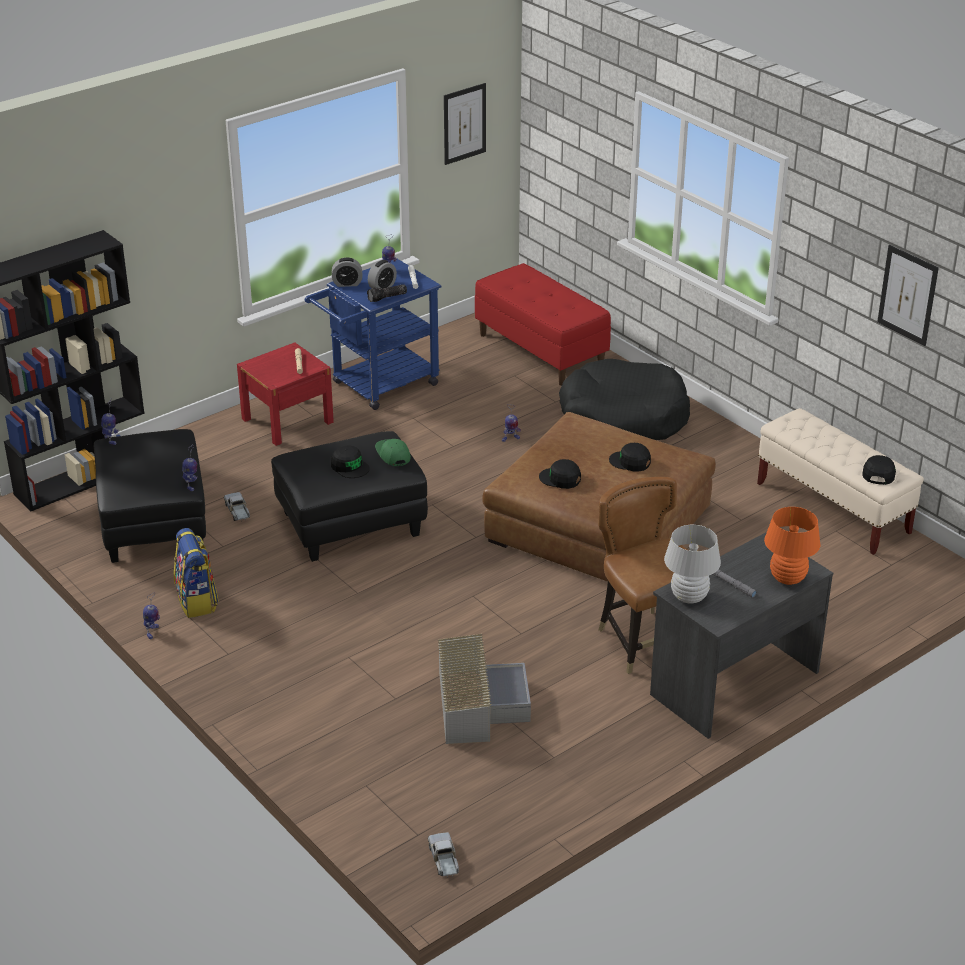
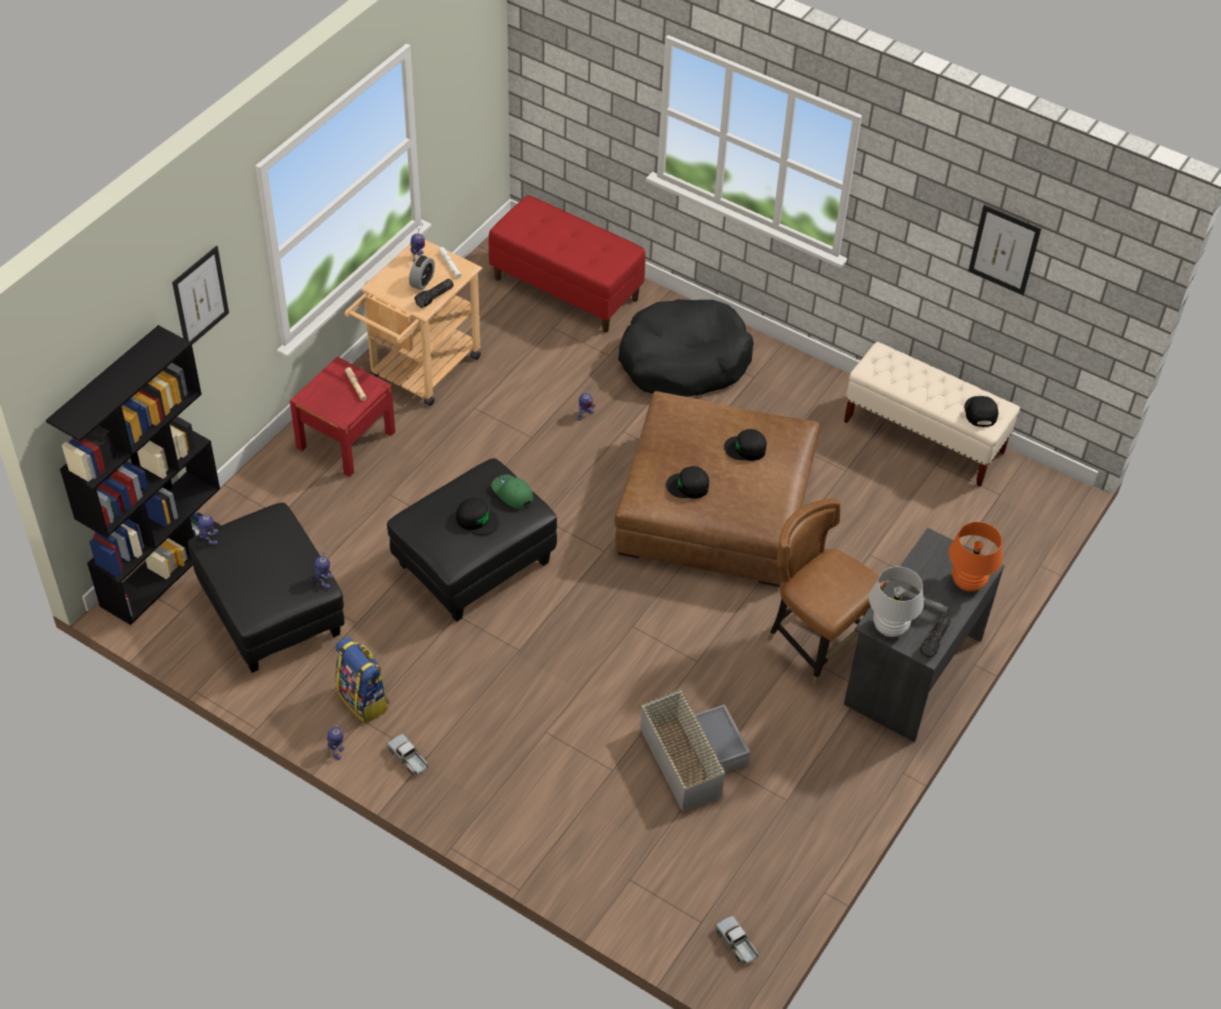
camera: 20 degrees left, 15 degrees up
(238, 511) = (350, 574): toy truck -> toy truck (408, 758)
(347, 283) = (383, 285): alarm clock -> none
(378, 386) = (419, 372): blue cart -> beige cart
(464, 123) = (461, 73): picture -> picture (200, 297)
(731, 615) = (935, 640): none -> flashlight

